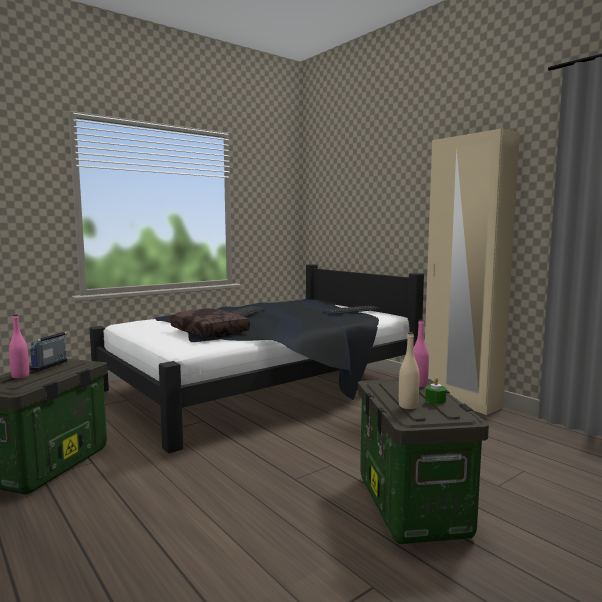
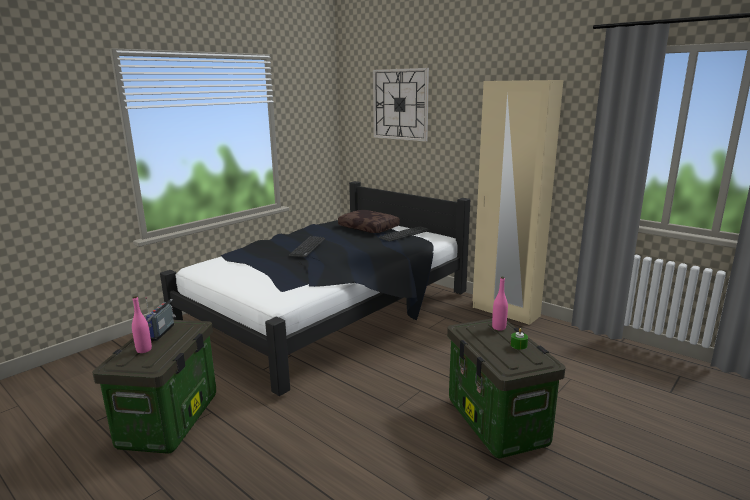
camera: 10 degrees left, 10 degrees up
(210, 332) = (291, 276): brown pillow -> brown pillow (369, 228)
(356, 181) = (400, 104): none -> wall clock
(408, 406) = (500, 354): beige bottle -> none

